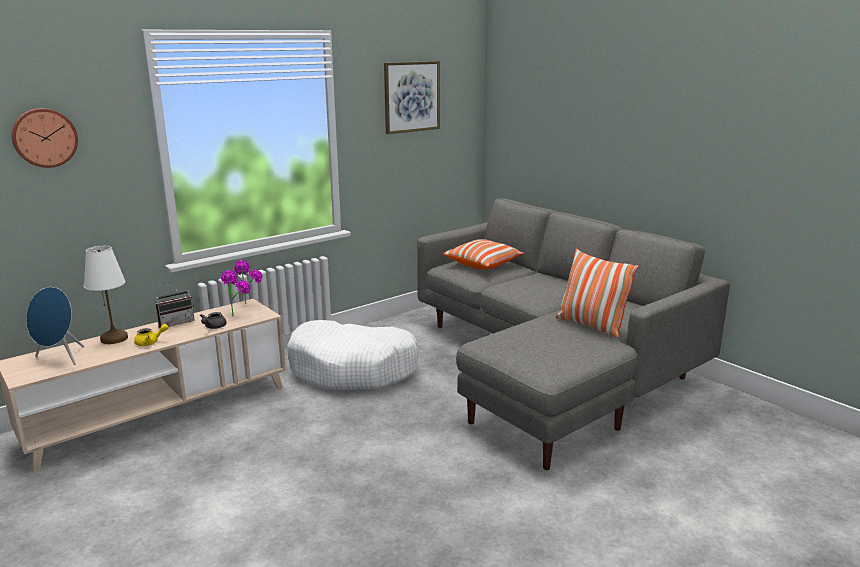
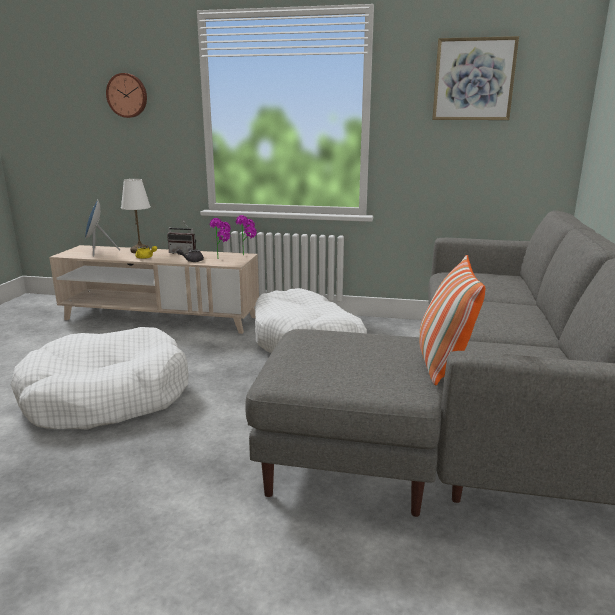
camera: 50 degrees right, 0 degrees up
(296, 494) = (106, 396): none -> white dog bed
(483, 264) = (487, 281): pillow -> none

